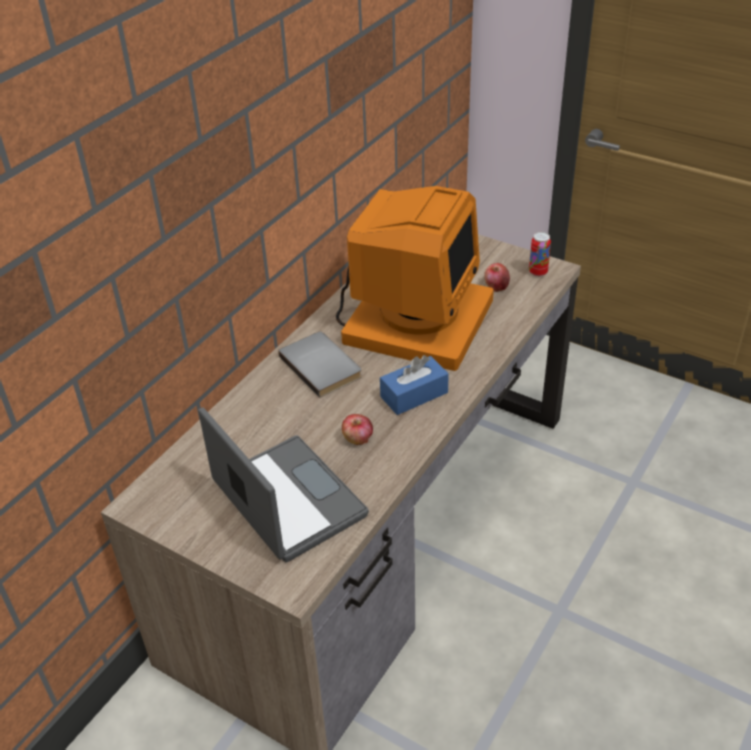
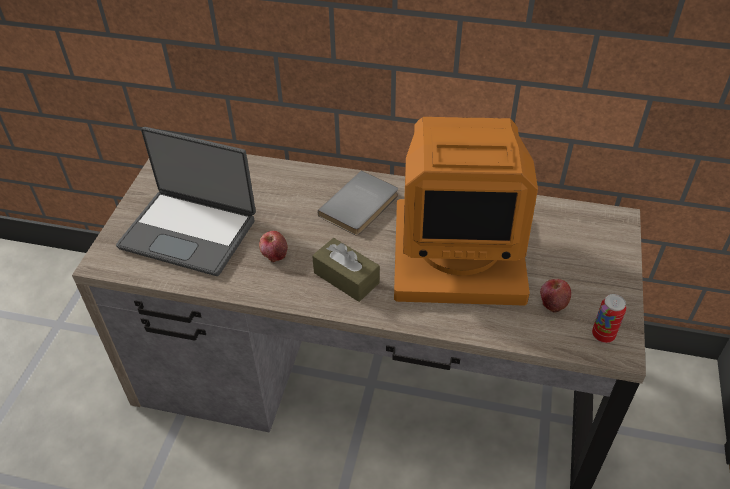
camera: 70 degrees right, 5 degrees up
(286, 501) = (190, 232): laptop -> laptop turned 75 degrees clockwise
(414, 395) = (346, 278): blue tissue box -> brown tissue box

